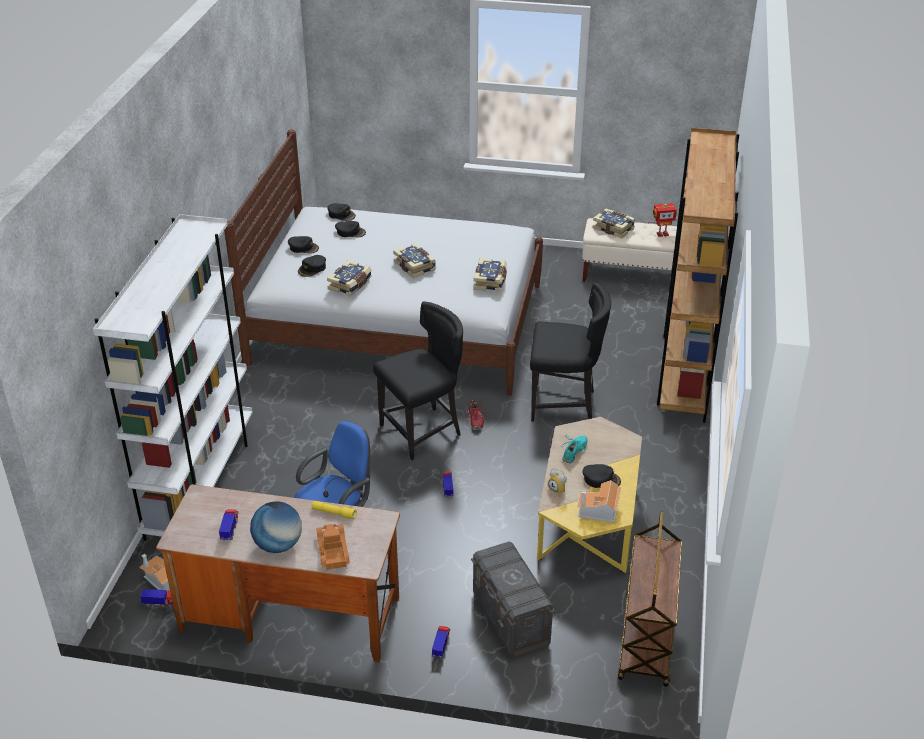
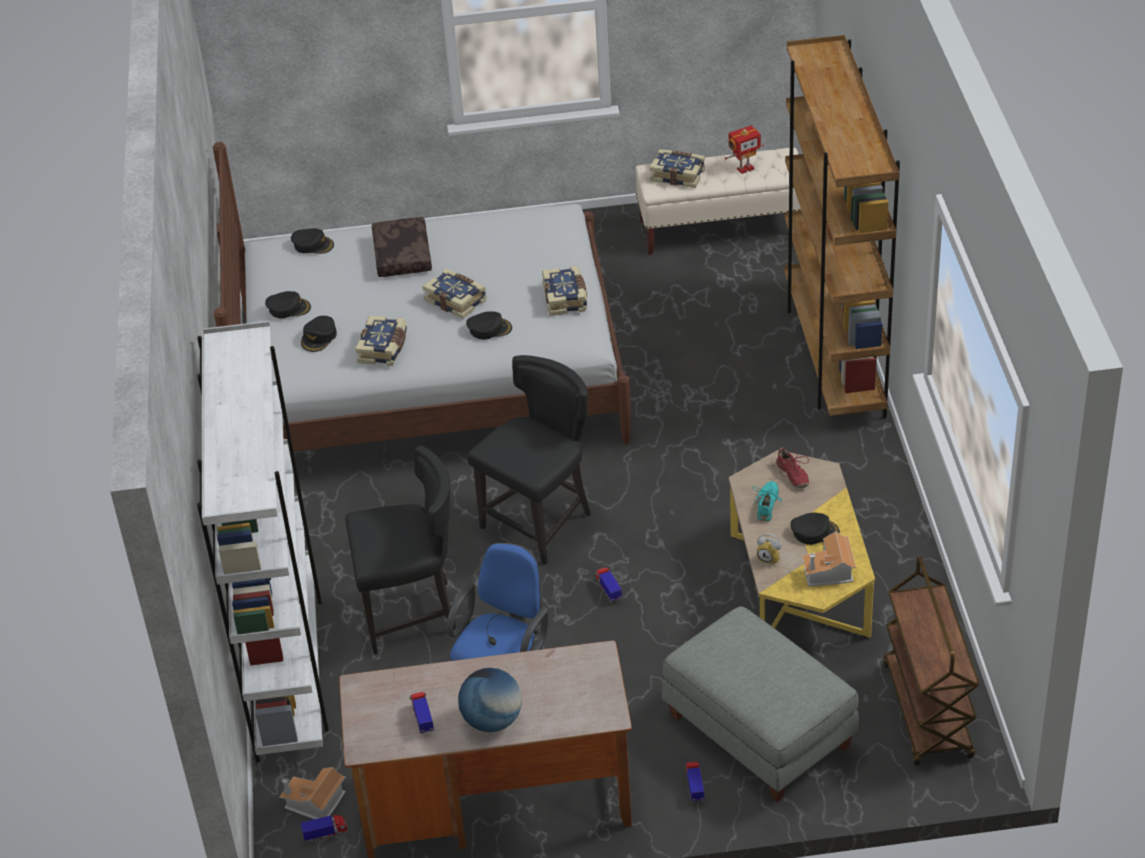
camera: 15 degrees left, 5 degrees up
(332, 551) = (560, 710): toy truck -> none
(334, 513) = (538, 663): yellow flashlight -> none
(350, 232) = (340, 269): black cap -> black cap (489, 329)
(394, 232) = (401, 255): none -> brown pillow
(475, 420) = (599, 489): red shoe -> red shoe (792, 475)
(510, 619) = (761, 731): grey storage box -> grey ottoman
(564, 404) = (702, 438): black chair -> black chair (412, 615)

